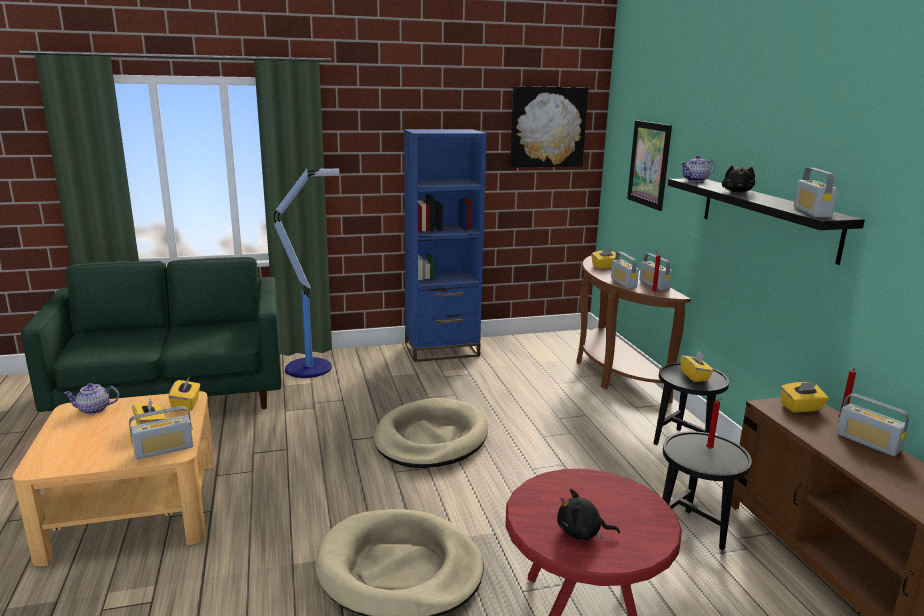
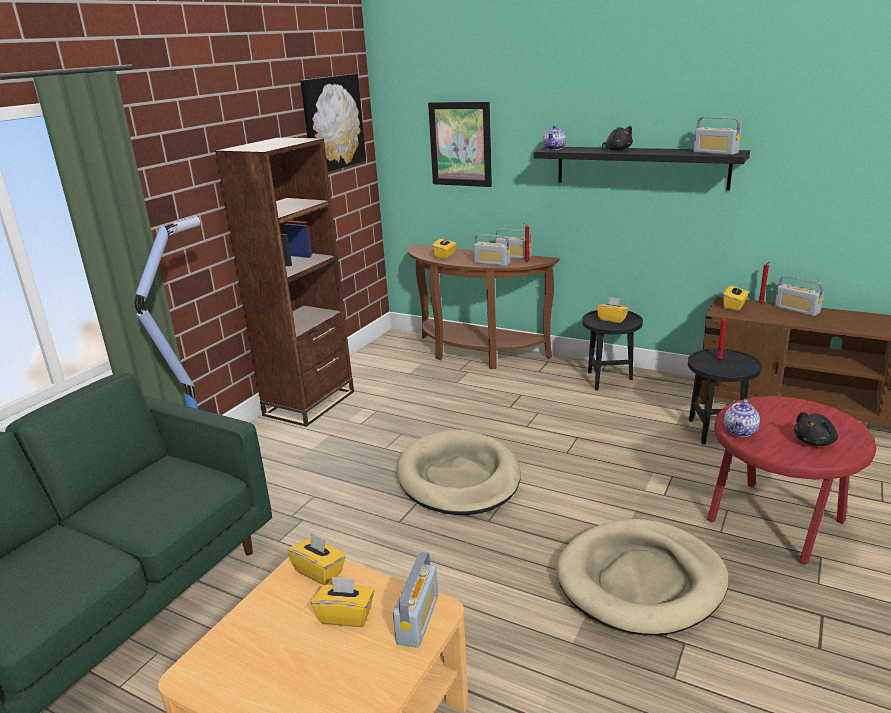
camera: 45 degrees left, 5 degrees up
(93, 410) = (224, 654): teapot -> teapot (740, 431)
(442, 350) = (309, 403): blue bookcase -> brown bookcase
(868, 442) = (797, 310): radio -> radio turned 45 degrees clockwise

